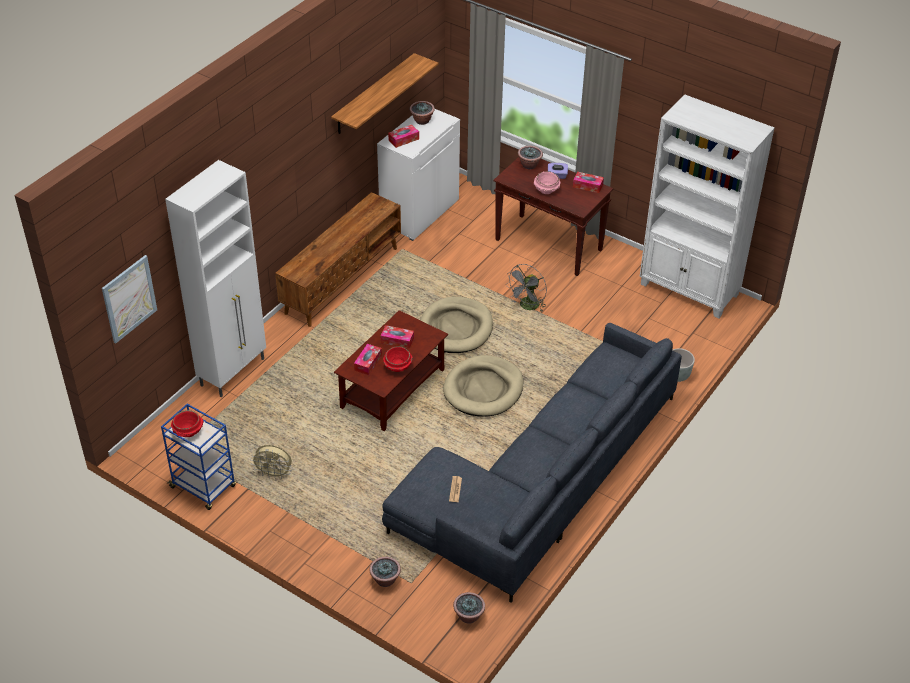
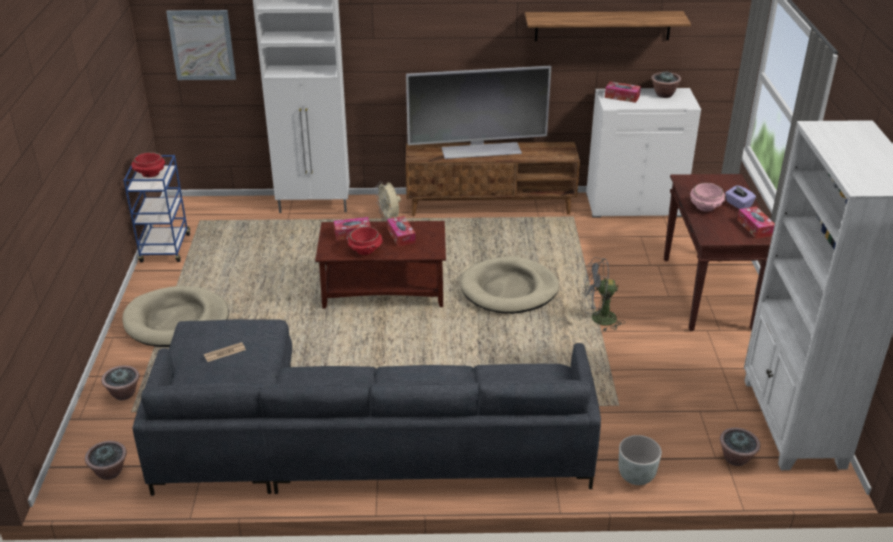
camera: 55 degrees right, 10 degrees down
(274, 474) = (211, 275): beige fan -> beige fan (389, 218)
(331, 241) = (480, 150): none -> television
(483, 389) = (445, 342): beige dog bed -> beige dog bed (176, 321)
(529, 165) = (726, 184): potted plant -> potted plant (736, 458)

